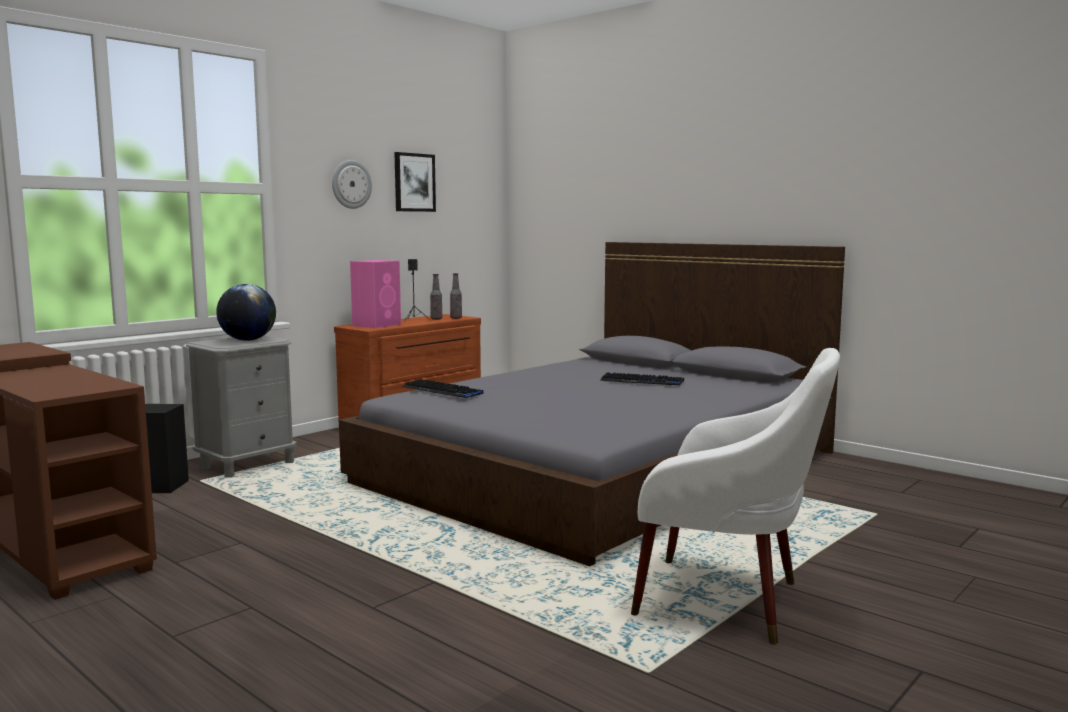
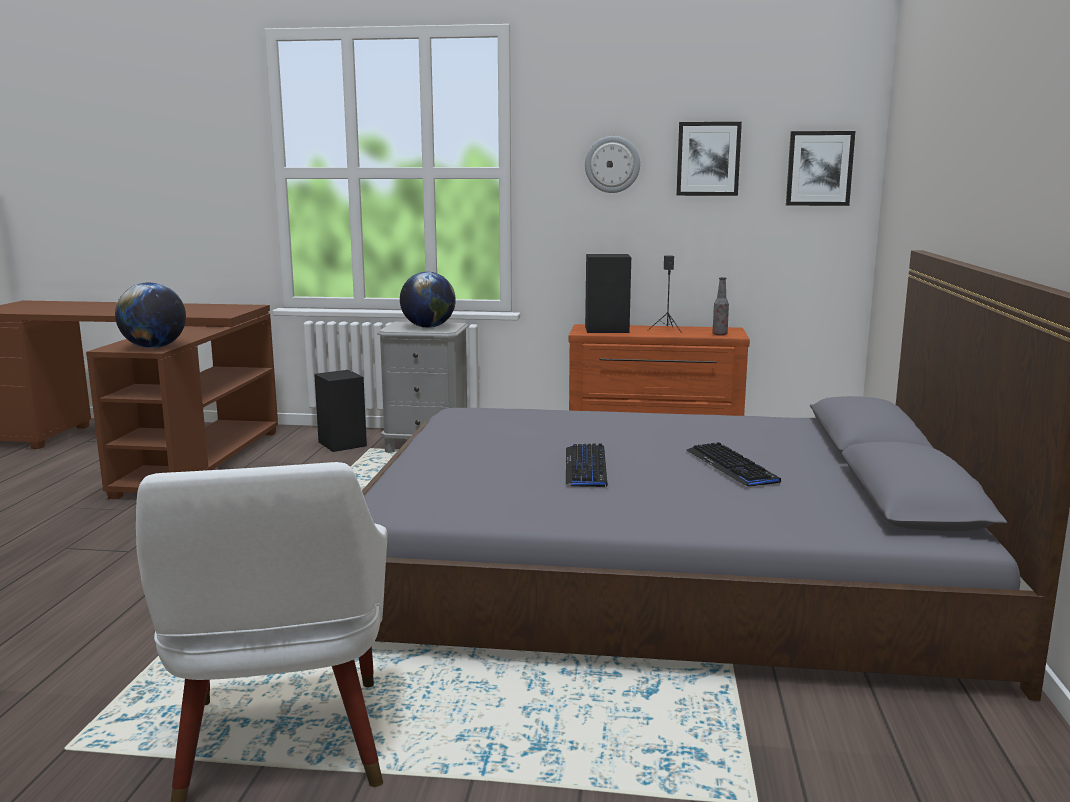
camera: 55 degrees right, 5 degrees up
(102, 385) = (154, 347): none -> globe
(377, 325) = (608, 329): pink speaker -> black speaker
(436, 319) = (694, 332): bottle -> none
(442, 391) = (500, 415): keyboard -> keyboard (586, 467)
(476, 192) = (819, 168): none -> picture

